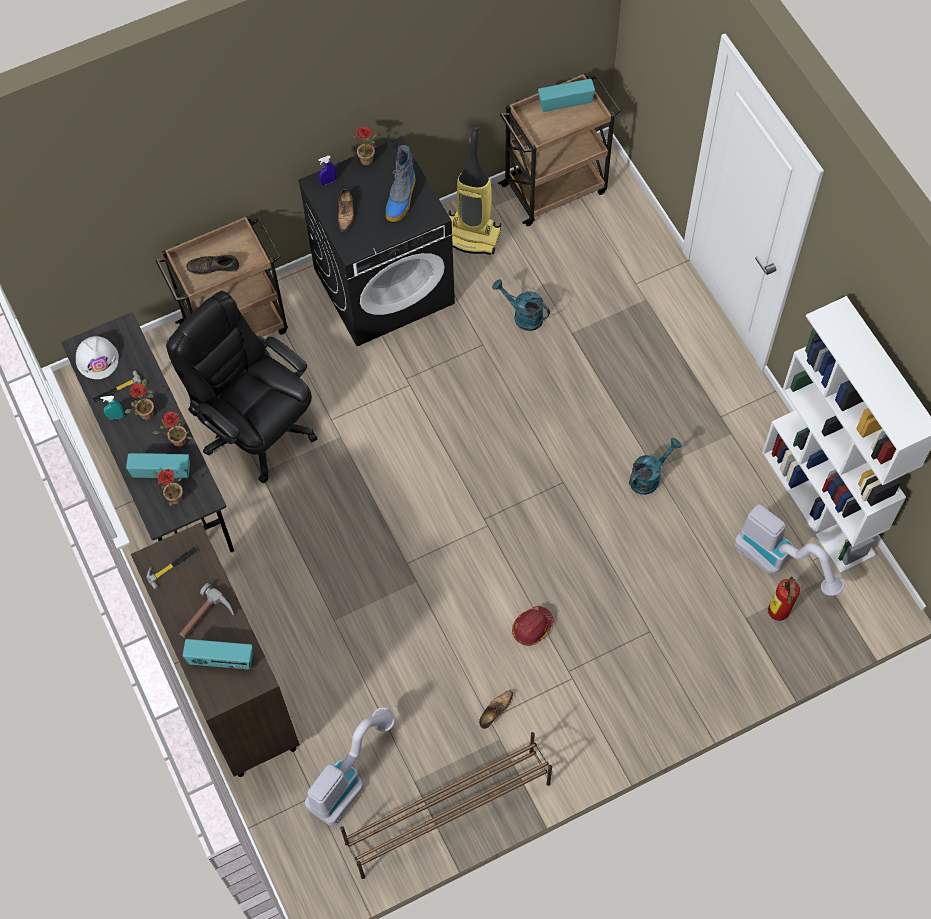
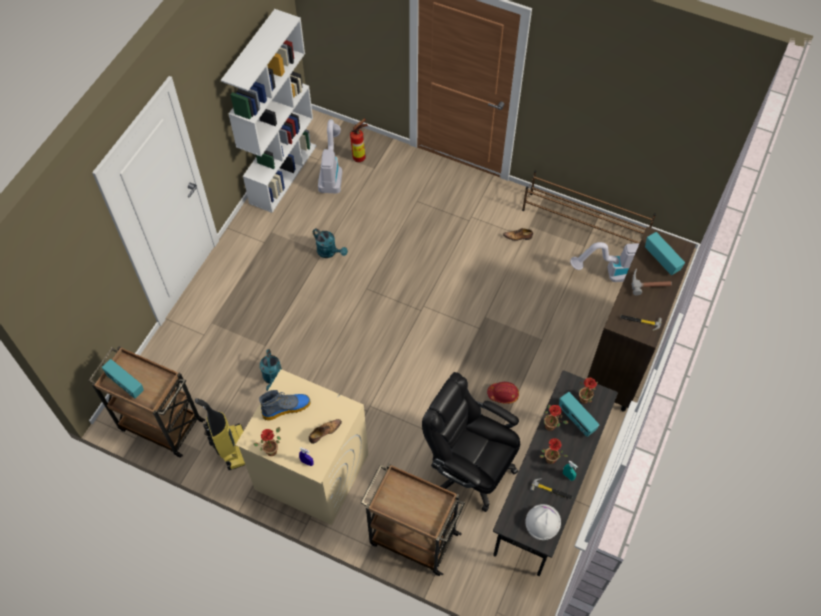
camera: 130 degrees left, 5 degrees down
(213, 267) = (420, 502): brown shoe -> none
(256, 428) = (469, 468): black office chair -> black office chair turned 120 degrees clockwise
(384, 285) = (311, 472): black washing machine -> beige washing machine
(532, 628) = (461, 249): red hard hat -> red hard hat (503, 394)
(649, 477) = (329, 252): turquoise watering can -> turquoise watering can turned 150 degrees counterclockwise

